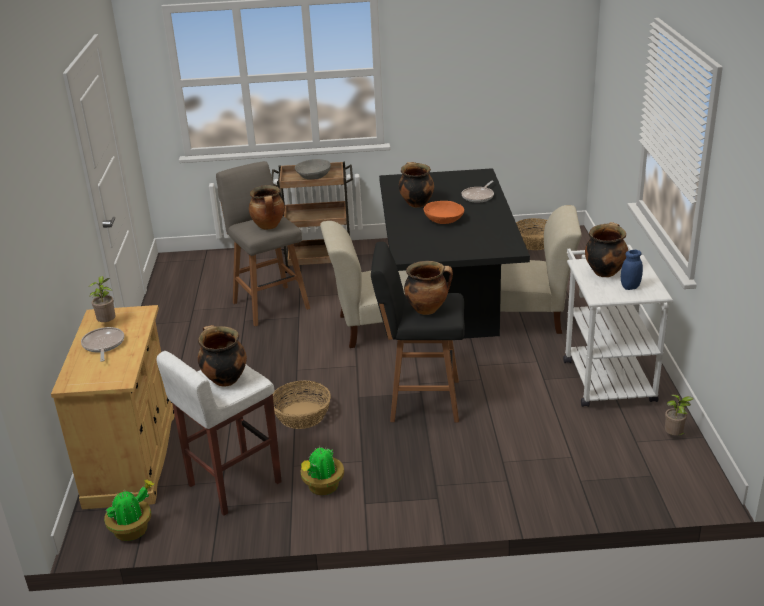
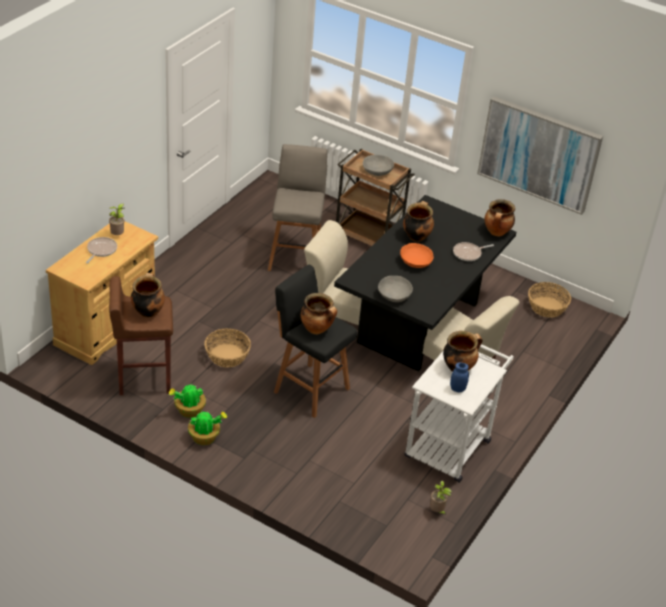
camera: 30 degrees right, 10 degrees up
(133, 530) = (67, 374): potted plant -> potted plant (205, 438)
(233, 484) = (143, 378): white stool -> brown stool
(269, 226) = (300, 203): cooking pot -> cooking pot (497, 233)
(462, 250) = (394, 295): none -> grey bowl
(477, 84) = (539, 154): none -> picture

